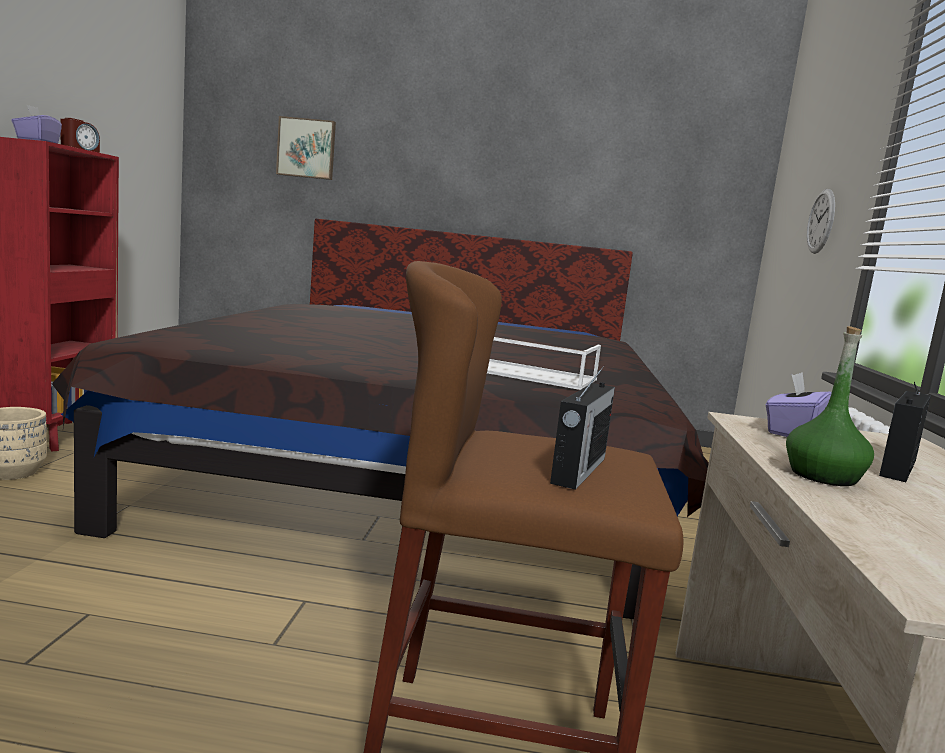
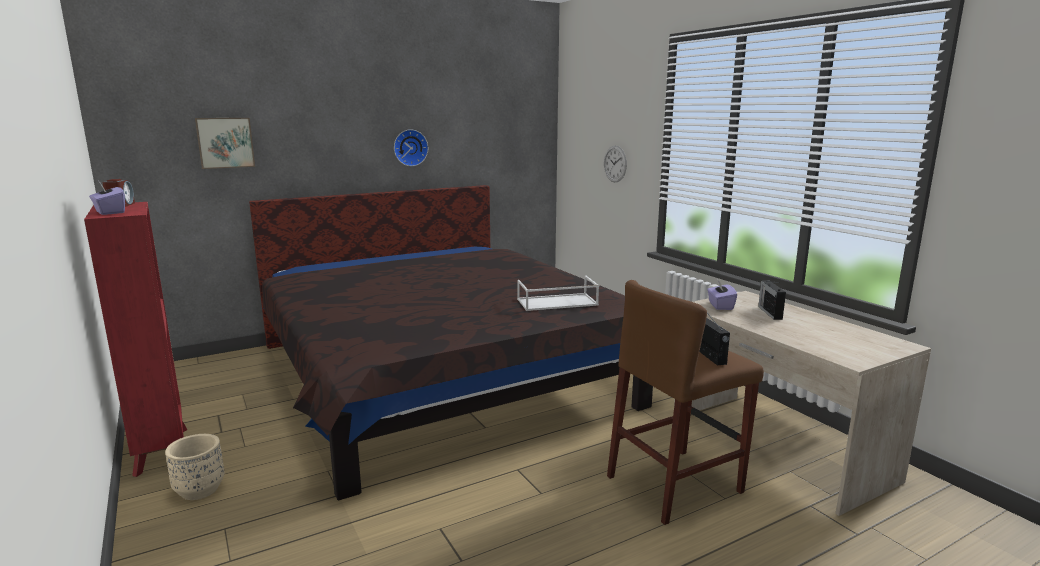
camera: 35 degrees left, 5 degrees up
(525, 182) = (410, 147): none -> wall clock
(823, 476) = (766, 327): green bottle -> none

